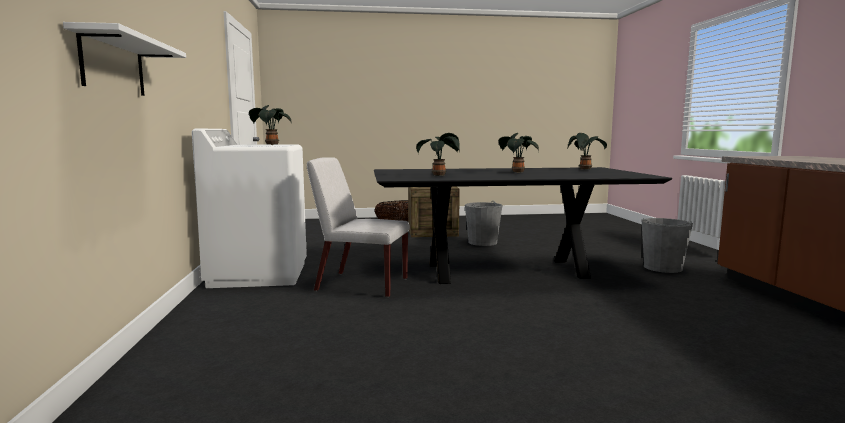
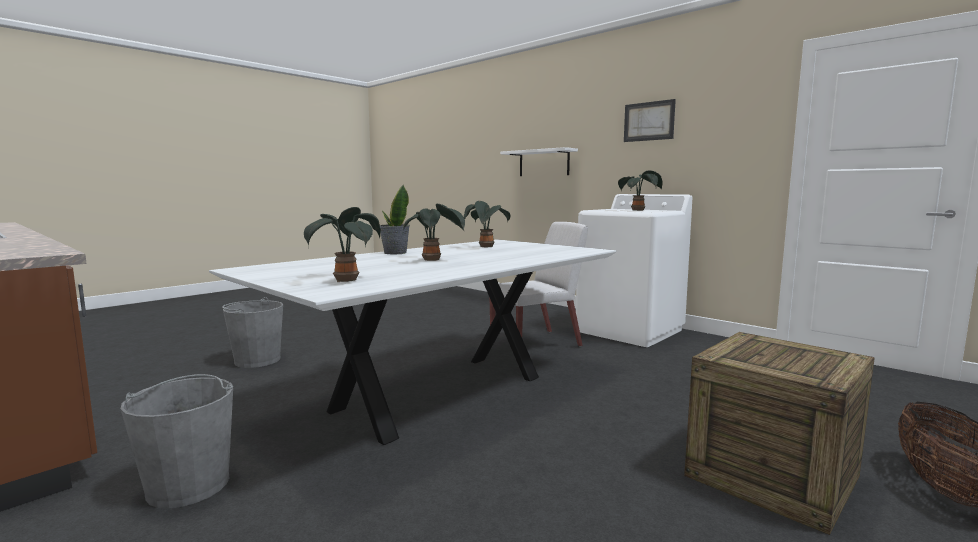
camera: 140 degrees right, 0 degrees up
(186, 40) = (649, 121): none -> picture
(482, 242) = (592, 464): grey bucket -> grey bucket (257, 360)
(505, 271) = (442, 393): black dining table -> white dining table
(528, 177) = (395, 253): none -> potted plant

